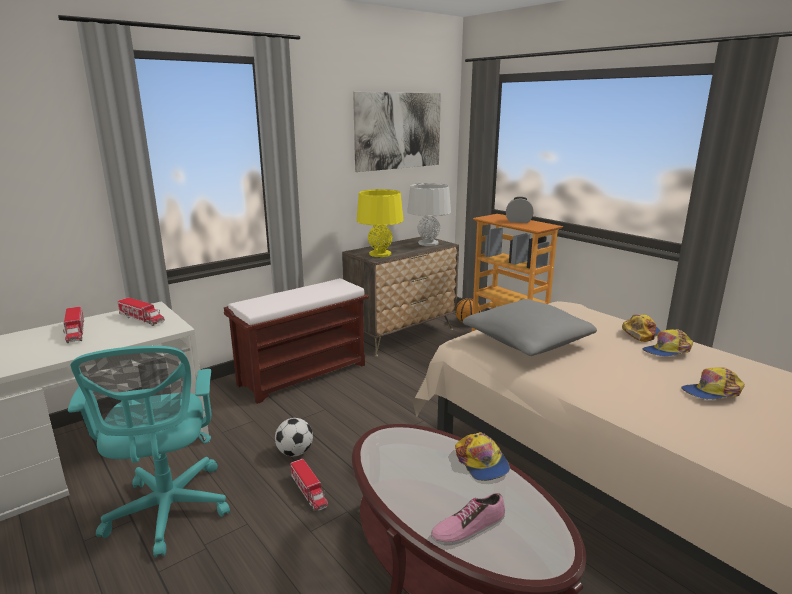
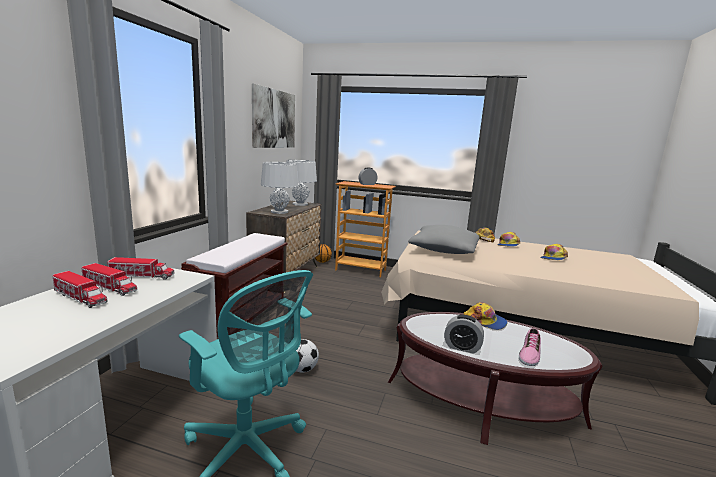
camera: 35 degrees left, 5 degrees down
(309, 491) = (345, 390): toy truck -> toy truck (110, 287)
(380, 254) = (279, 212): yellow table lamp -> grey table lamp
(390, 485) = (462, 347): none -> alarm clock

